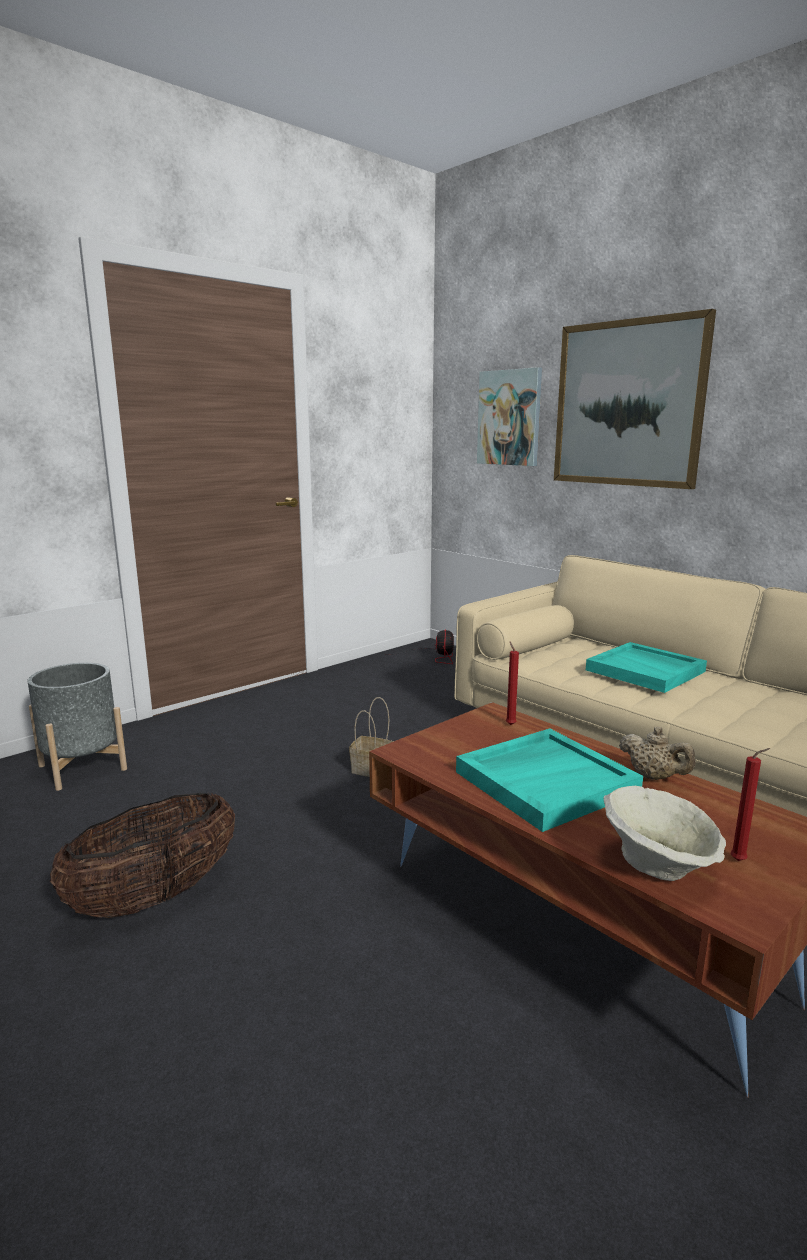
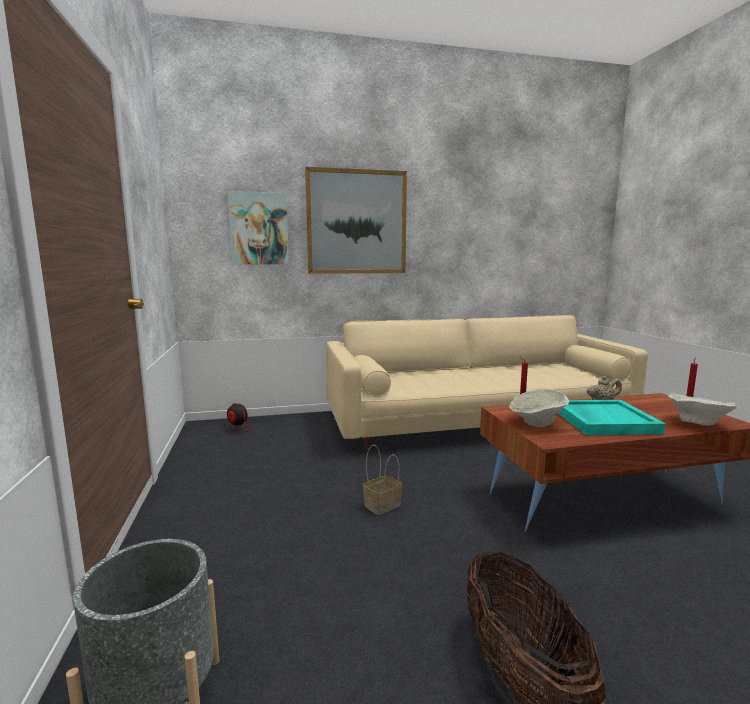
camera: 60 degrees left, 5 degrees down
(462, 738) = (536, 423): none -> beige bowl
(646, 671) = (447, 375): turquoise tray -> none

